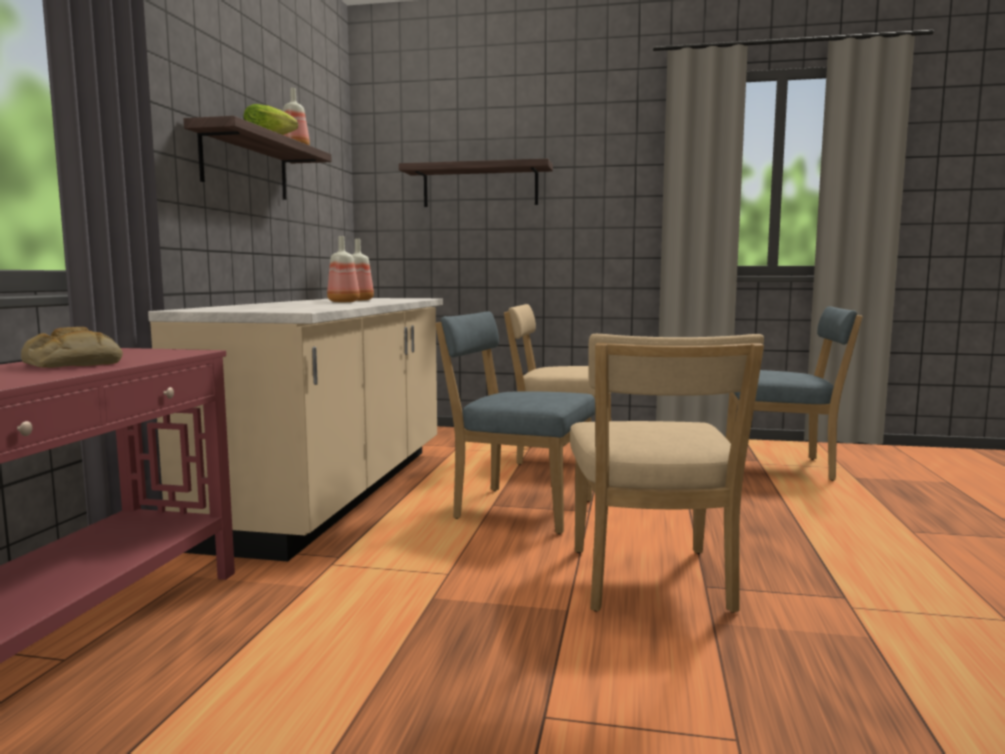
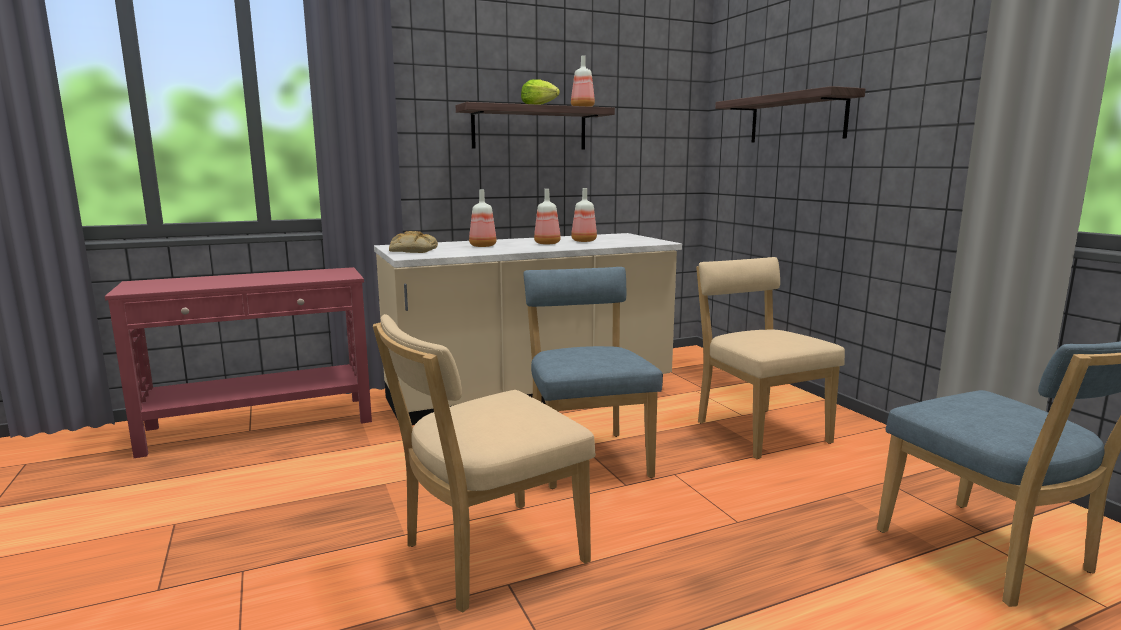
camera: 55 degrees right, 5 degrees up
(72, 364) = (268, 278): bread -> bread (412, 250)
(299, 305) = (482, 246): none -> bottle

